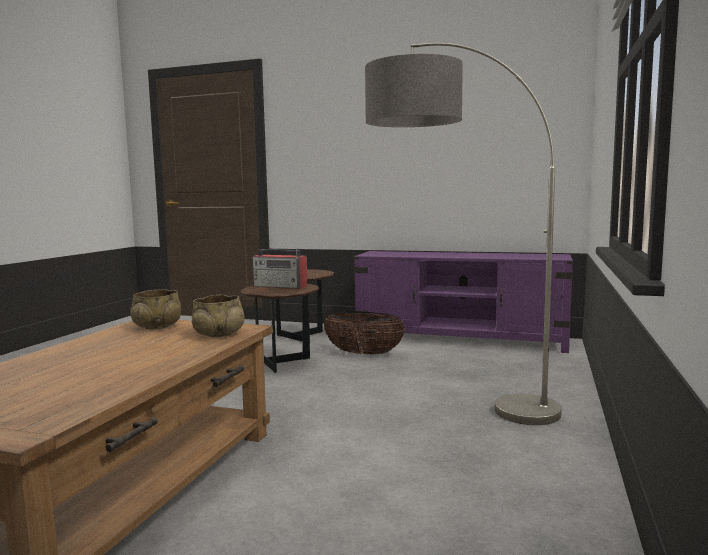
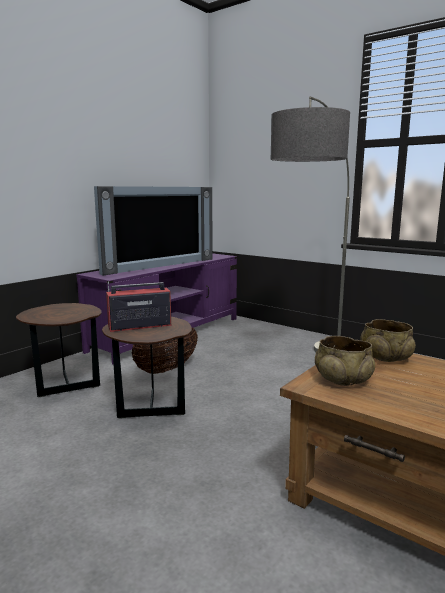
camera: 70 degrees left, 5 degrees up
(280, 286) = (138, 326): radio -> radio turned 150 degrees counterclockwise
(445, 254) = (158, 265): none -> television

